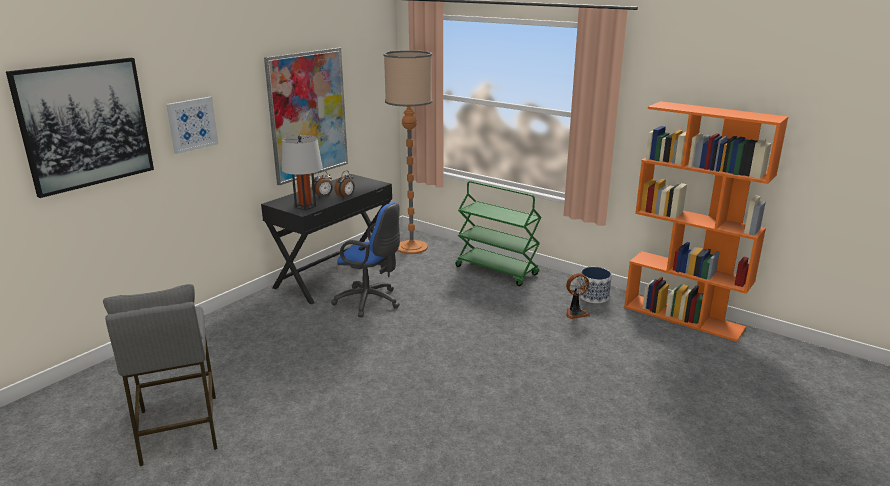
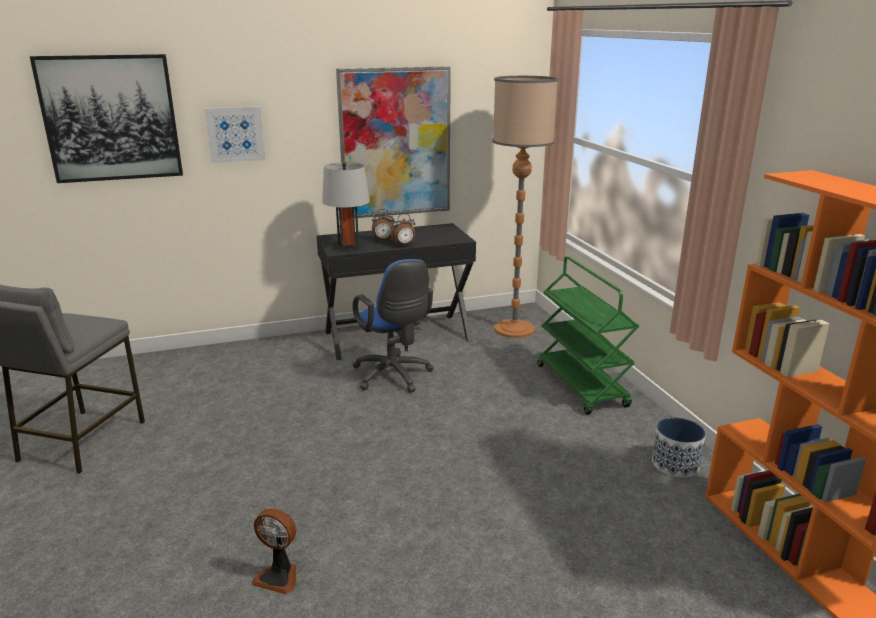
camera: 35 degrees right, 0 degrees up
(575, 313) = (620, 477): fan -> fan (279, 576)

